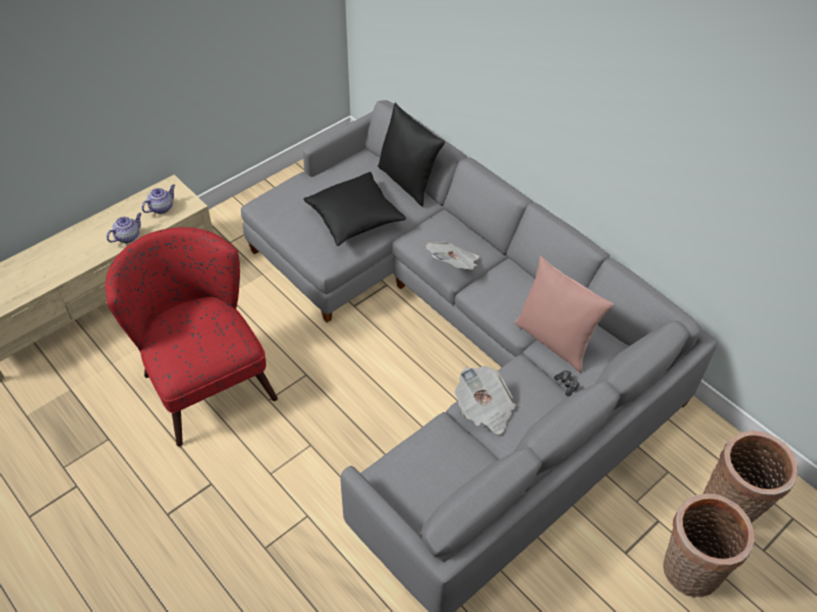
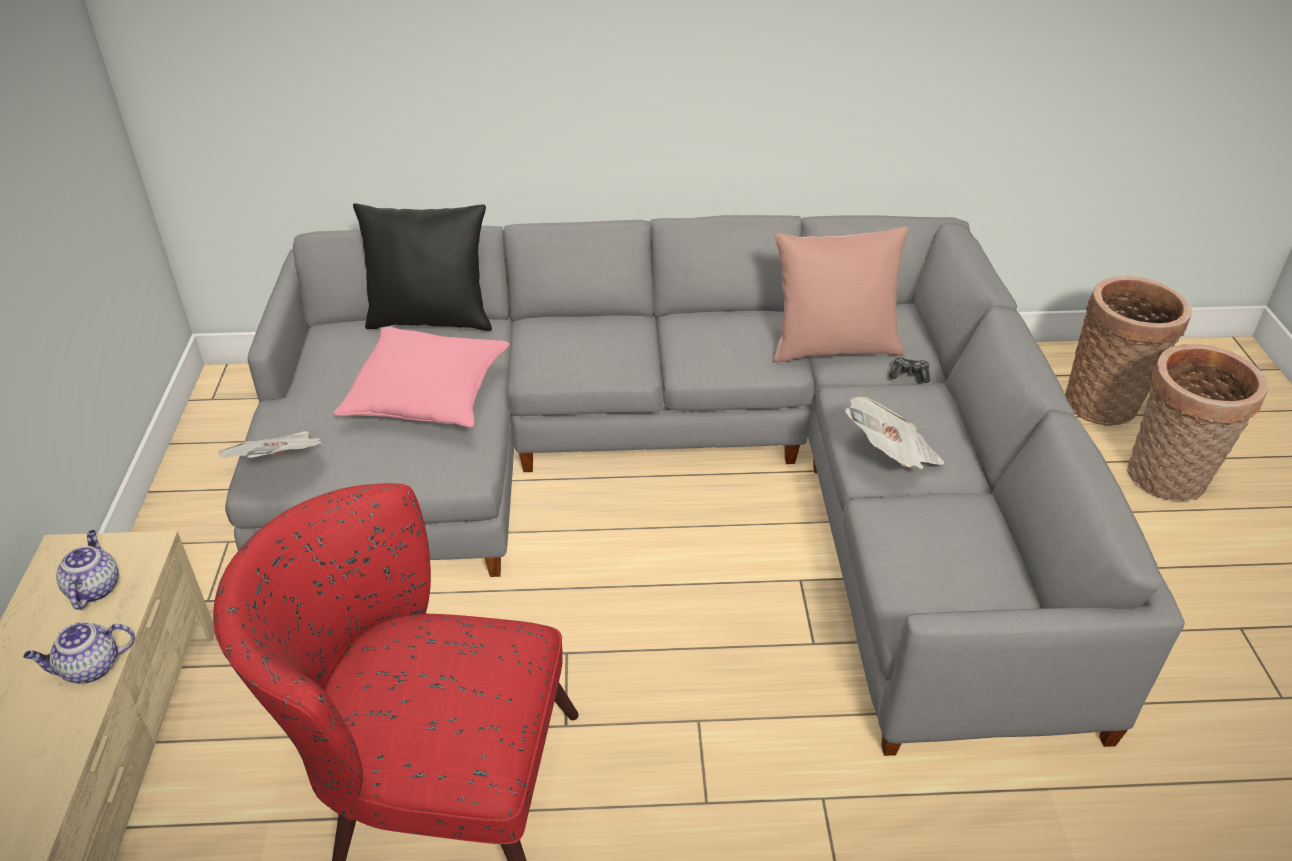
camera: 50 degrees left, 10 degrees down
(128, 236) = (90, 668): teapot -> teapot turned 105 degrees counterclockwise
(354, 218) = (428, 395): black pillow -> pink pillow
(453, 265) = (624, 357): newspaper -> newspaper (280, 464)

